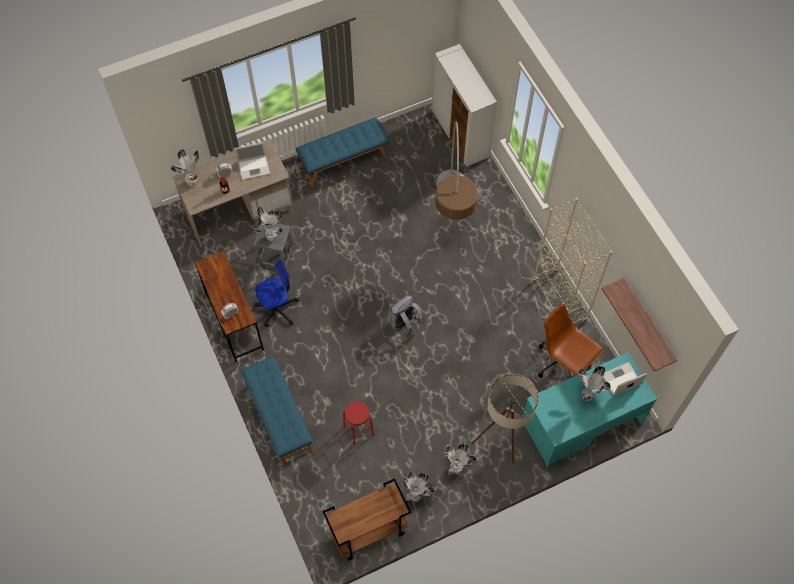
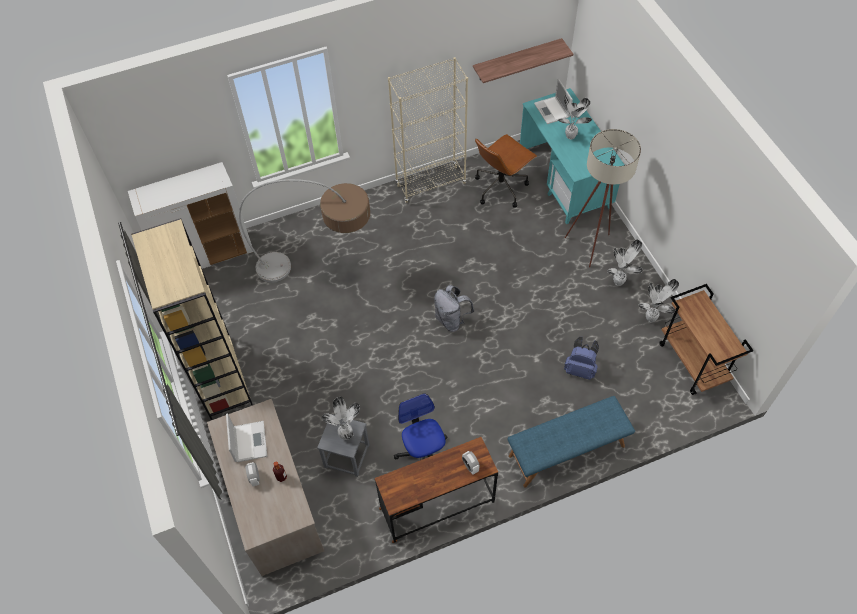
camera: 85 degrees left, 5 degrees down
(193, 183) = (262, 521): potted plant -> none
(344, 161) = (220, 377): blue bench -> beige bookcase
(358, 431) = (580, 369): red stool -> blue backpack

